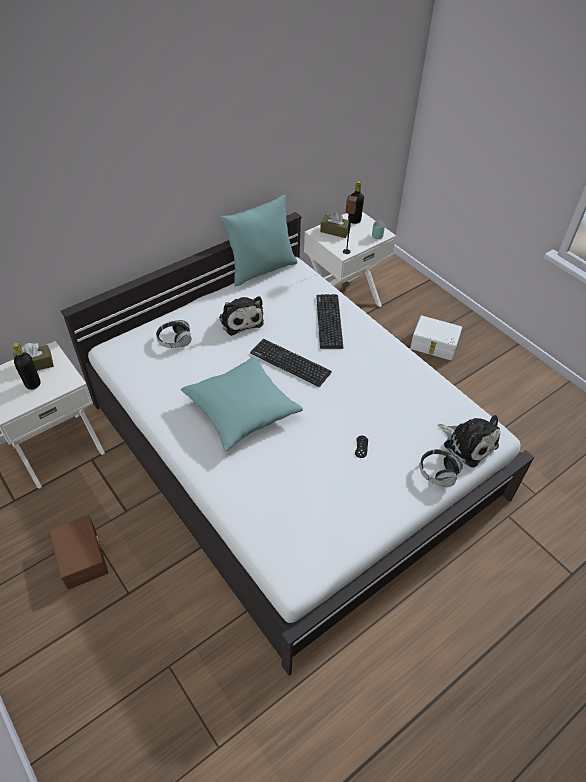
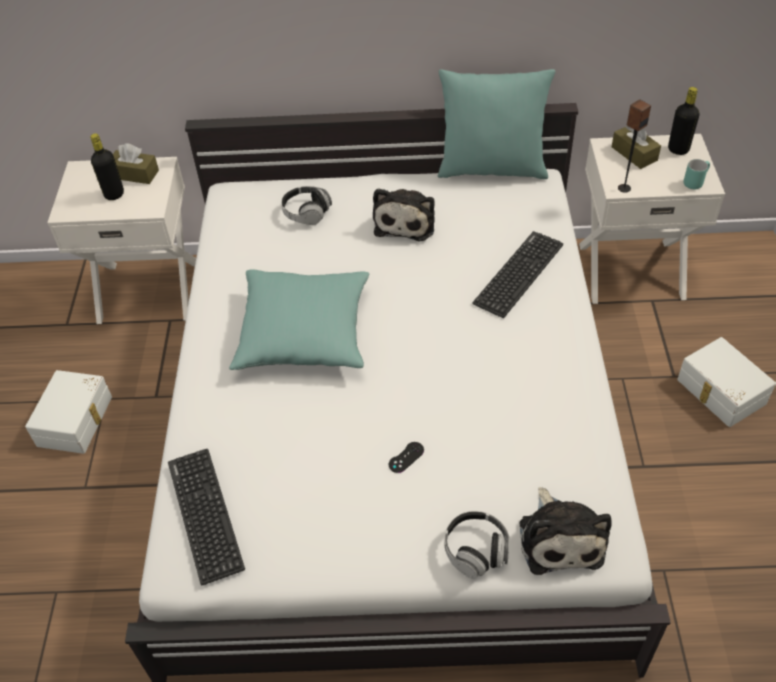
camera: 40 degrees right, 0 degrees up
(83, 556) = (77, 421): brown storage box -> white storage box
(290, 363) = (416, 304): keyboard -> keyboard (205, 514)

